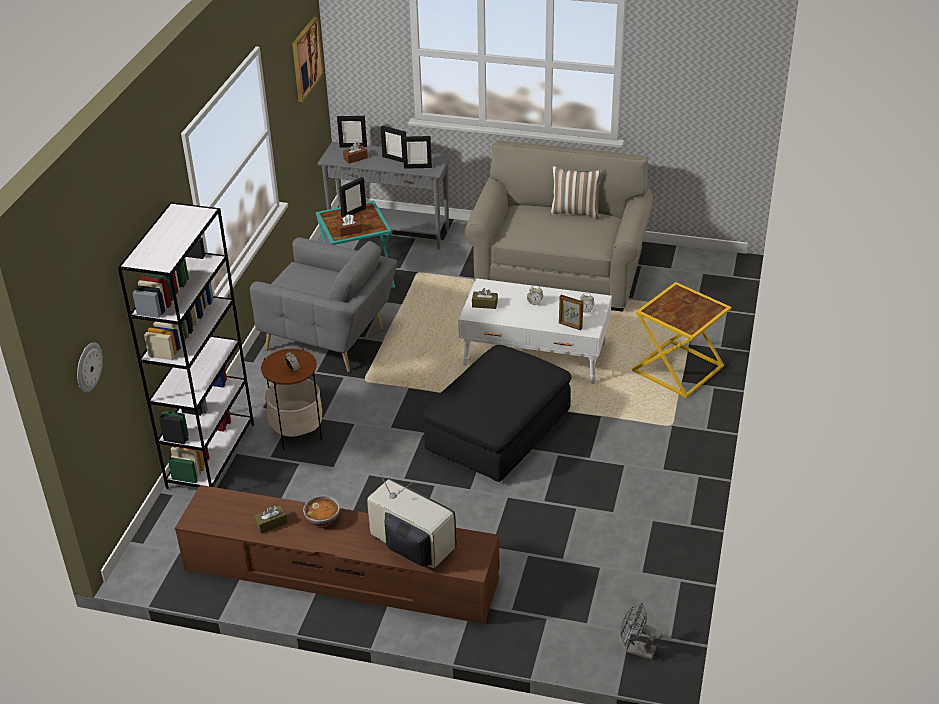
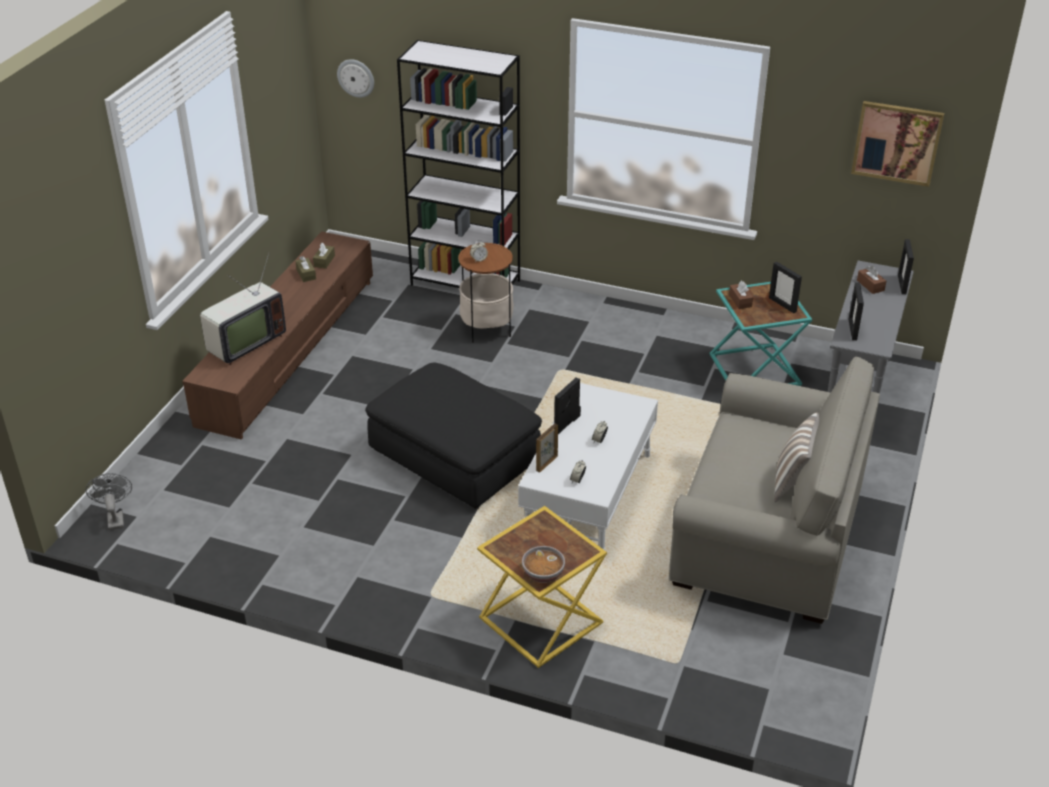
camera: 95 degrees right, 0 degrees up
(323, 519) = (300, 299): bowl -> bowl (543, 574)
(329, 341) = (633, 349): grey armchair -> none
(395, 159) = (872, 313): picture frame -> picture frame (567, 424)
(484, 304) = (601, 402): brown tissue box -> brown tissue box (324, 261)
(636, 650) = (115, 518): grey fan -> grey fan turned 45 degrees counterclockwise

